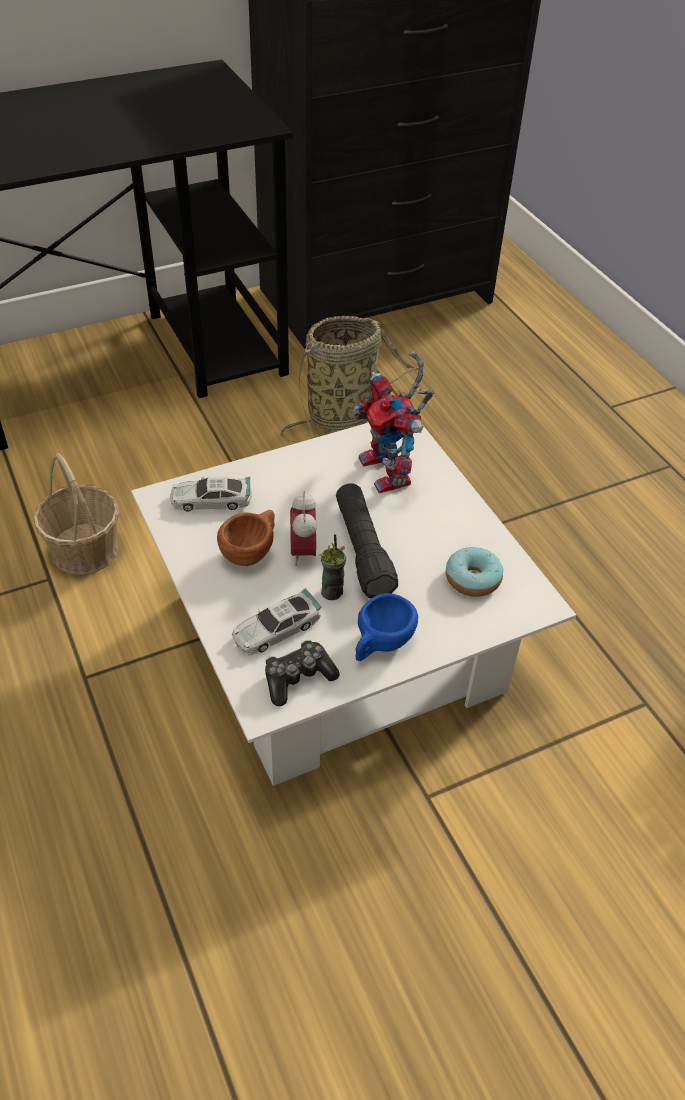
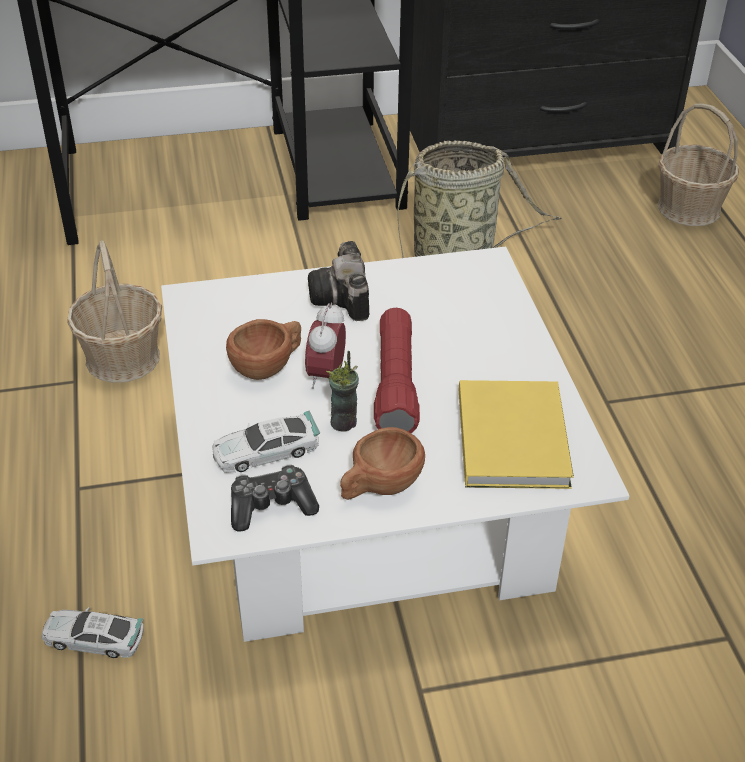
camera: 15 degrees right, 5 degrees down
(211, 500) = (243, 307): toy car -> toy car (94, 638)
(294, 480) = (343, 300): none -> camera
(363, 550) = (395, 385): black flashlight -> red flashlight
(380, 644) = (379, 487): blue cup -> brown cup
(391, 474) = (457, 310): toy robot -> none
(472, 579) = (514, 436): donut -> yellow book
(516, 343) = (689, 208): none -> basket

